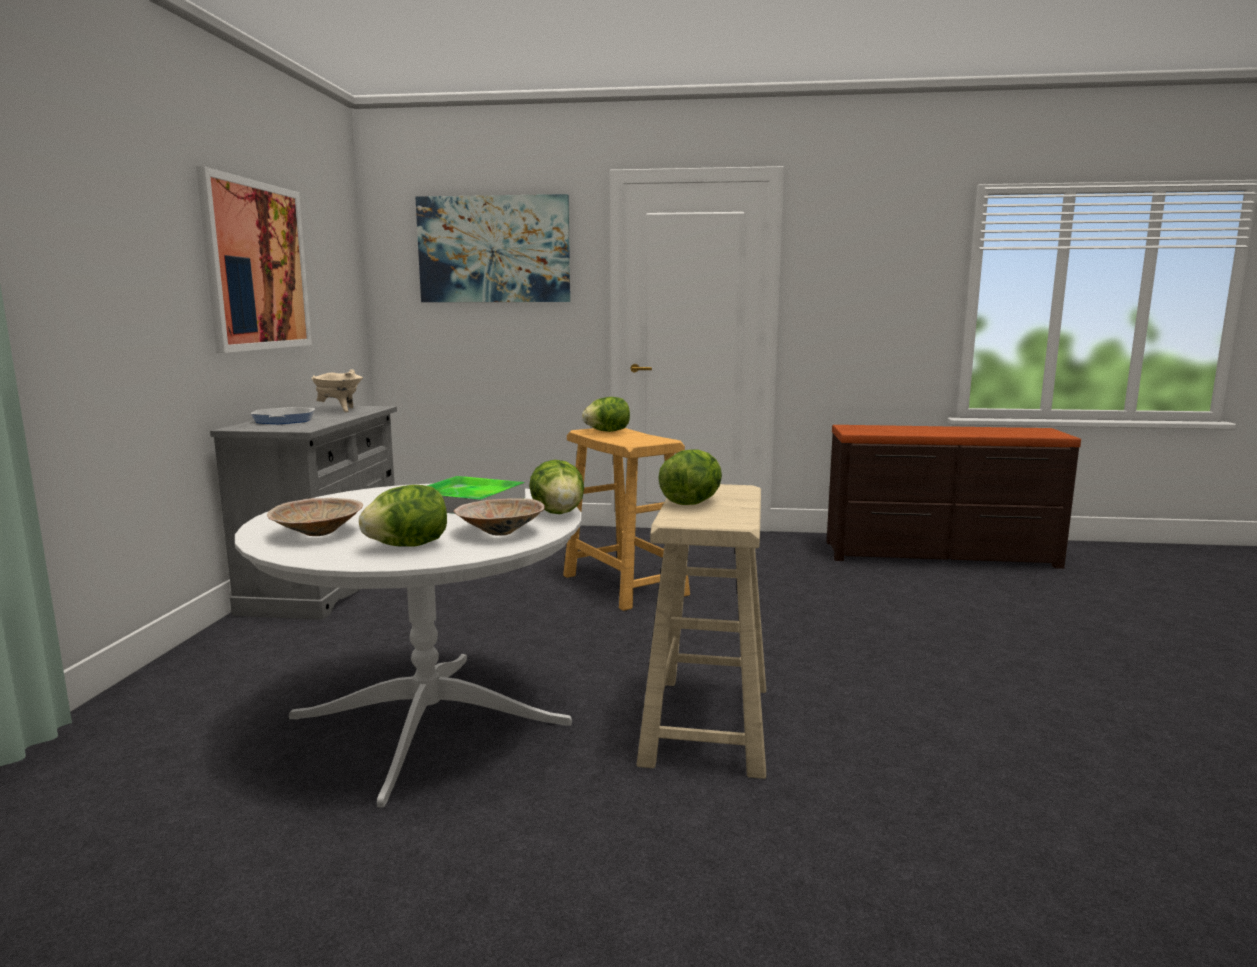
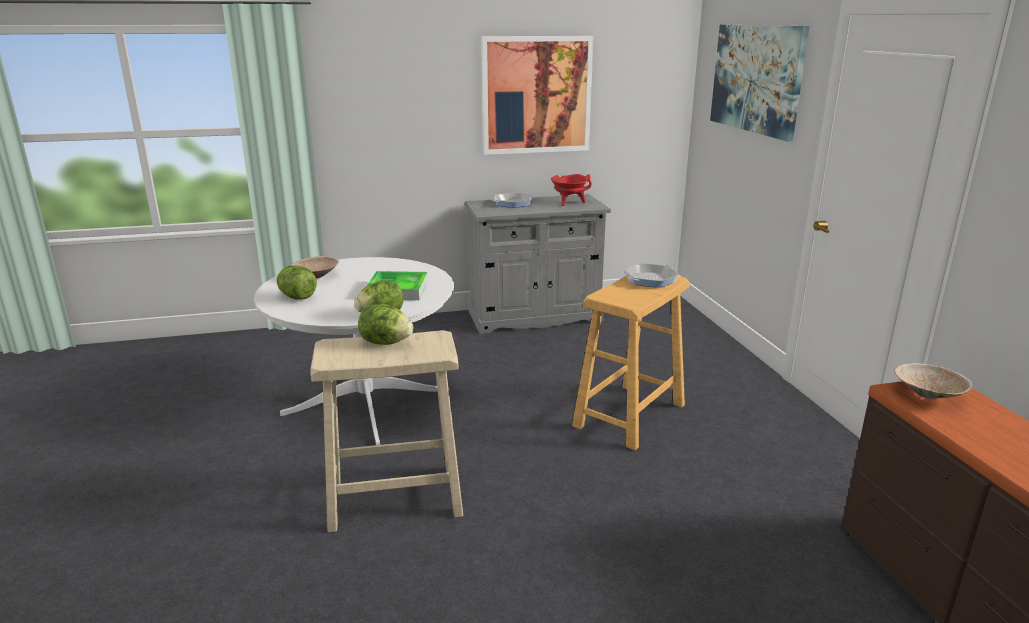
camera: 70 degrees right, 10 degrees up
(339, 410) = (569, 203): beige cooking pot -> red cooking pot
(499, 532) = (330, 310): beige bowl -> beige bowl (928, 394)
(607, 431) = (650, 279): lettuce -> frying pan

